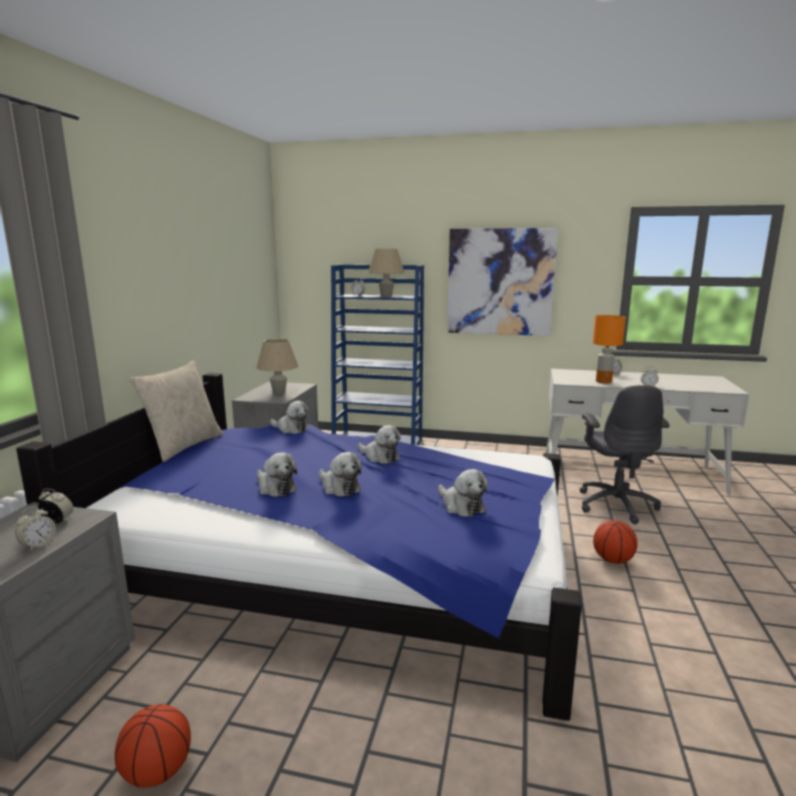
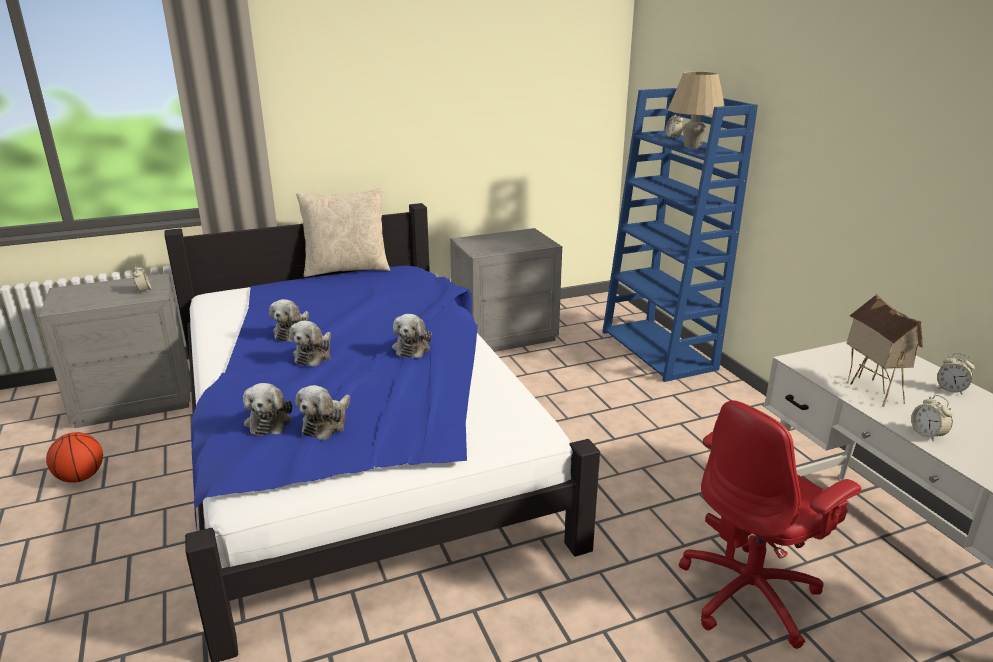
camera: 55 degrees right, 10 degrees up
(38, 545) = (107, 301): alarm clock -> none
(279, 392) = (504, 243): beige table lamp -> none
(291, 429) = (440, 287): plush toy -> plush toy (269, 421)
(500, 282) = (856, 154): picture -> none
(603, 382) = (870, 390): orange table lamp -> toy house
(612, 560) = (563, 628): basketball -> none
(616, 504) = (750, 594): grey office chair -> red office chair

